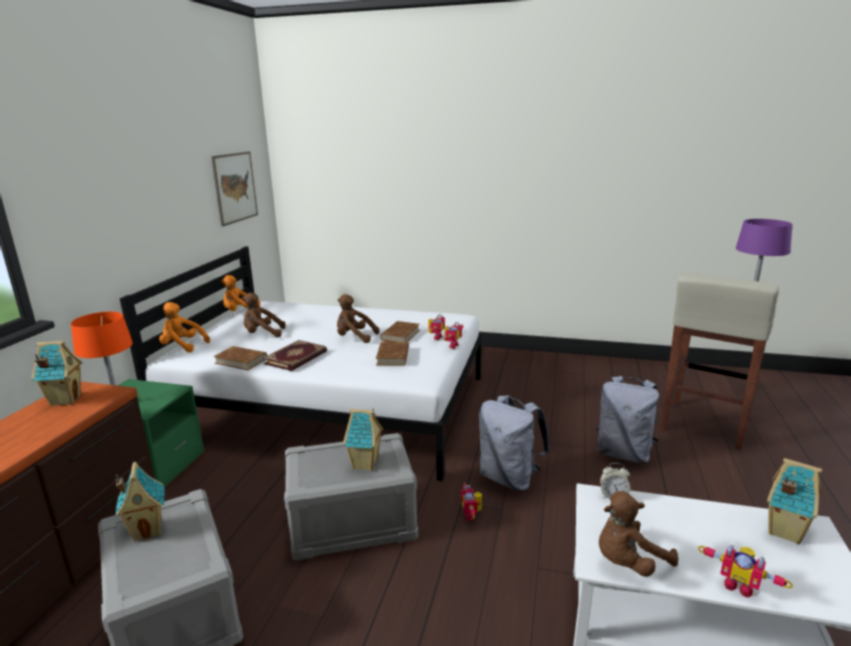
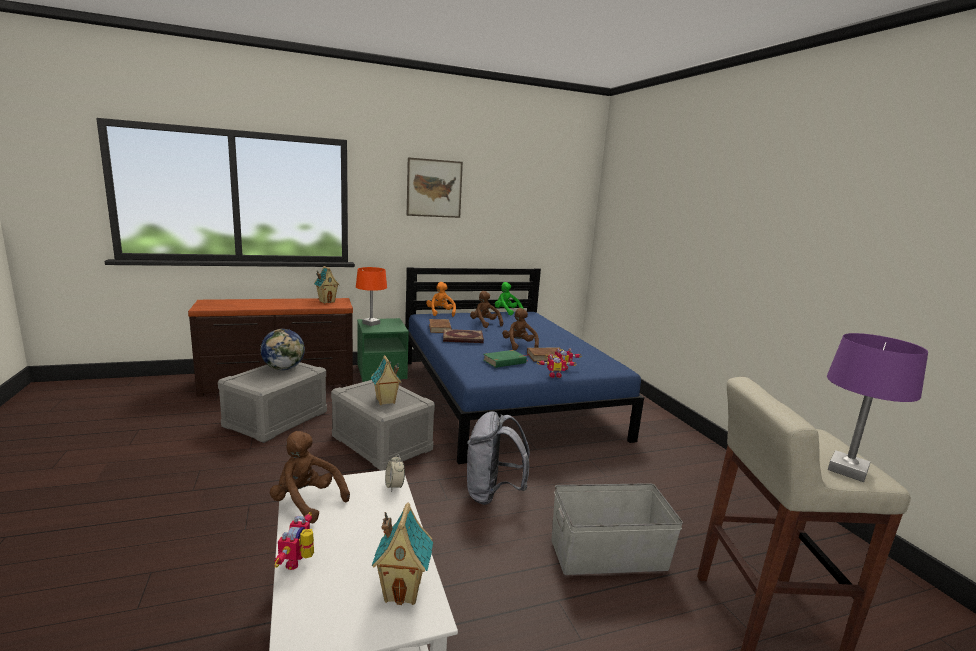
camera: 55 degrees right, 5 degrees down
(148, 530) = (284, 368): toy house -> globe
(235, 187) = (543, 222): picture -> picture (434, 188)
(240, 312) = (506, 312): orange plush toy -> green plush toy
(331, 405) = (504, 397): white bed -> blue bed
(393, 356) = (504, 361): brown book -> green book
(471, 514) = (428, 487): toy robot -> none
(624, 453) = (609, 555): grey backpack -> grey storage box

